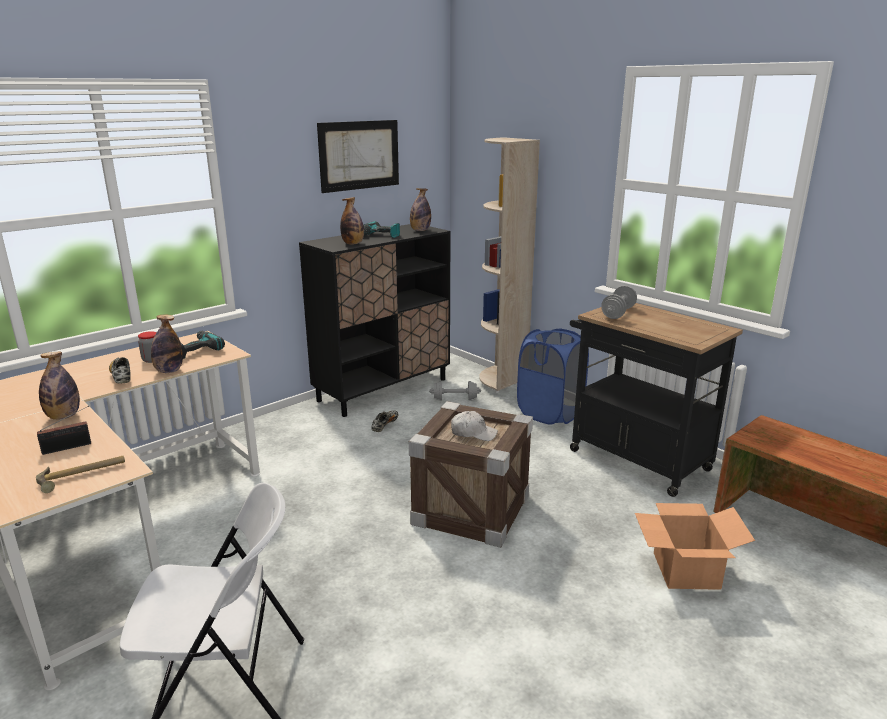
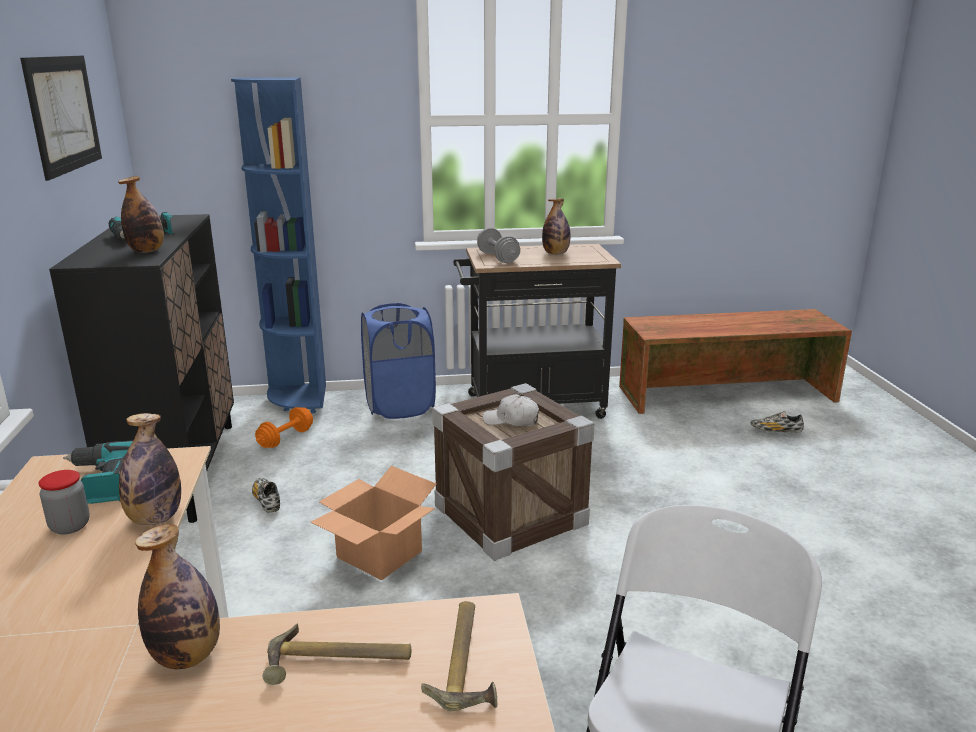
camera: 55 degrees left, 0 degrees up
(70, 447) = (338, 662): radio -> hammer
(121, 376) = (94, 567): shoe -> shoe (776, 431)
(420, 230) = (172, 221): bottle -> bottle (555, 254)
(455, 399) = (286, 438): grey dumbbell -> orange dumbbell
(473, 433) = (511, 420): white cap -> white cap turned 120 degrees counterclockwise
(498, 384) = (298, 404): beige bookcase -> blue bookcase
(687, 571) = (700, 458): cardboard box -> cardboard box (380, 554)

